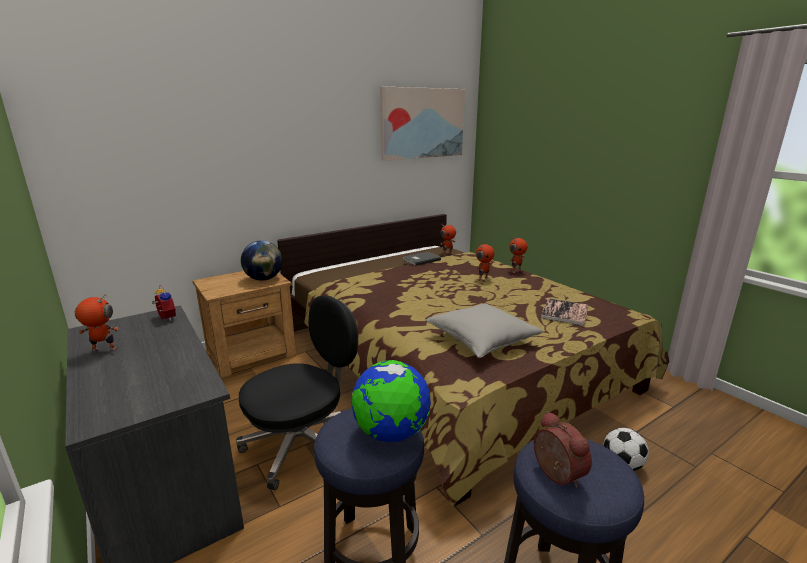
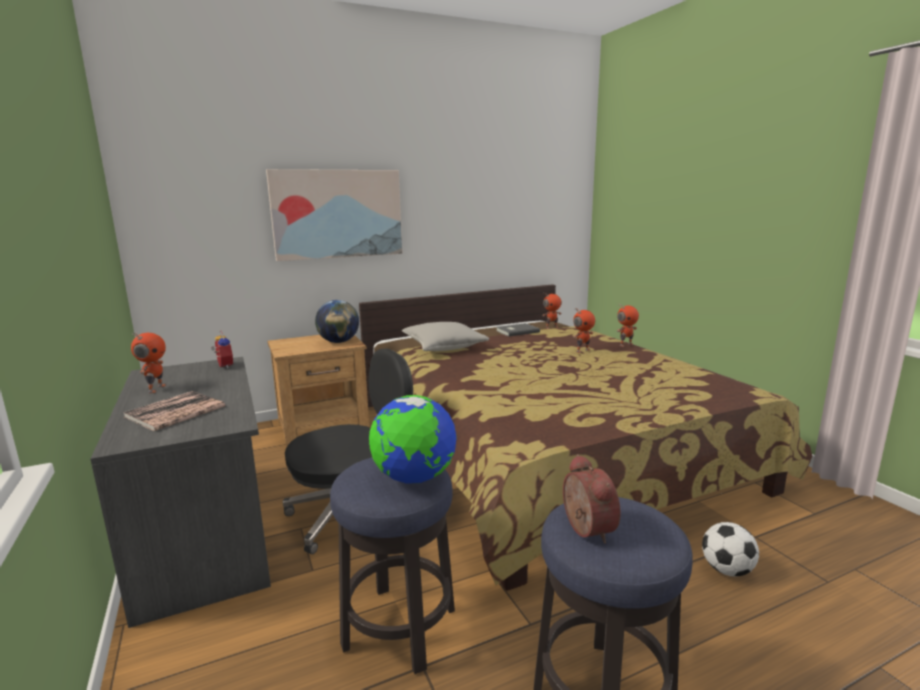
camera: 10 degrees right, 5 degrees down
(103, 351) = (155, 389): toy robot -> toy robot turned 90 degrees clockwise
(422, 123) = (527, 181): picture -> picture (337, 214)
(481, 340) = (557, 406): grey pillow -> grey pillow (444, 347)
(565, 312) = (669, 386): book -> book (175, 412)

